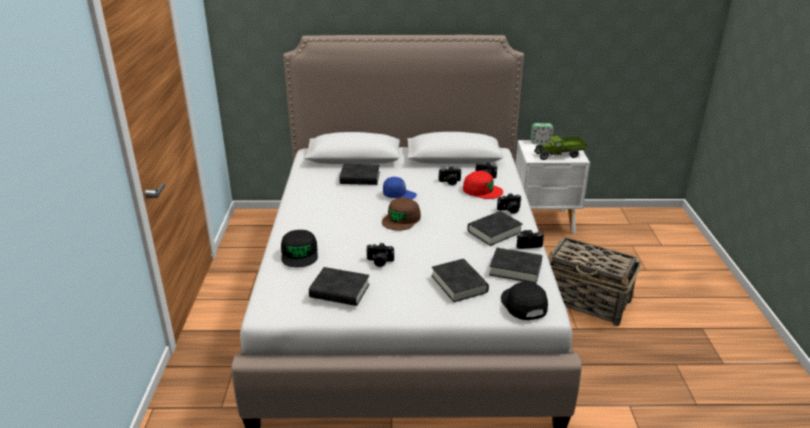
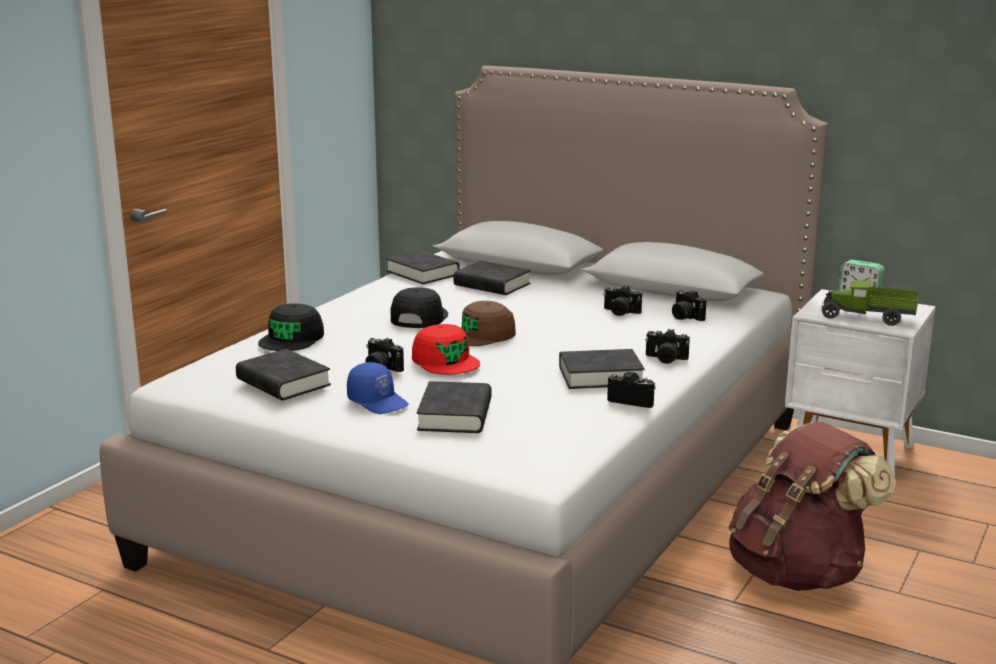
camera: 30 degrees right, 10 degrees down
(399, 195) = (520, 311): blue cap -> blue cap (378, 402)
(482, 190) = (657, 330): red cap -> red cap (445, 361)
(515, 269) = (566, 421): black book -> black book (422, 273)
(523, 304) = (515, 458): black cap -> black cap (419, 317)
(587, 301) = (798, 573): basket -> brown backpack

